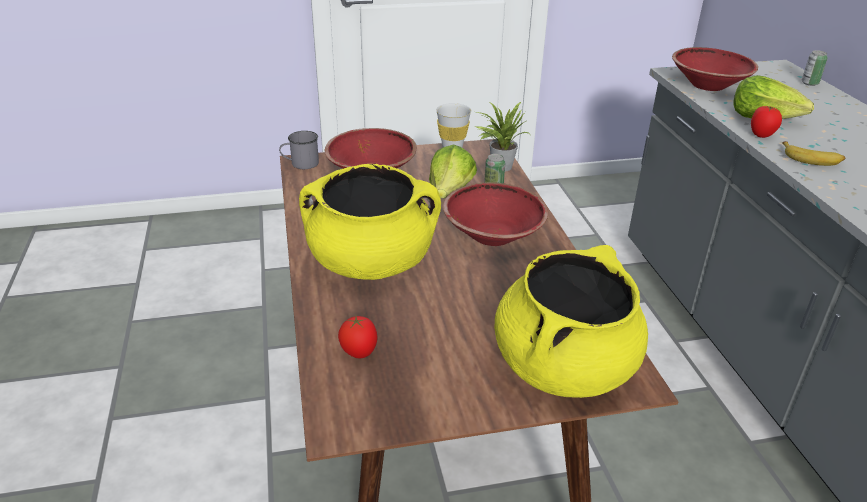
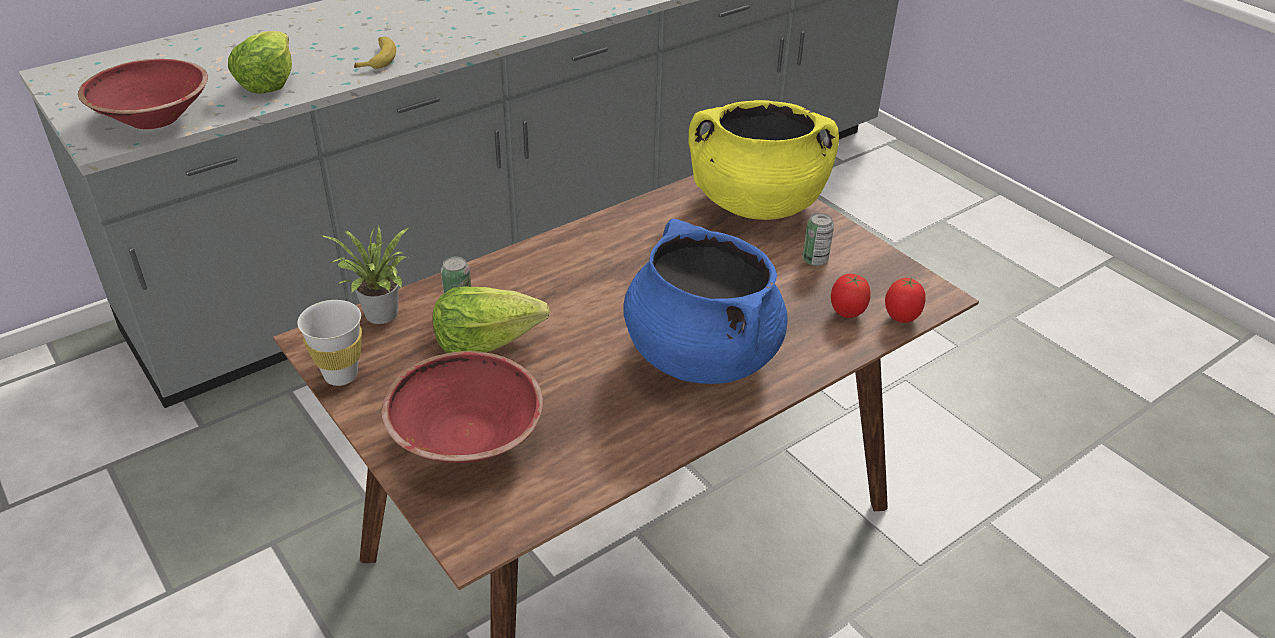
camera: 115 degrees left, 5 degrees up
(300, 164) = (480, 538): grey mug -> none
(372, 263) = (700, 355): yellow cooking pot -> blue cooking pot
(493, 235) = (574, 282): red bowl -> none
(761, 136) = (326, 82): tomato -> tomato (901, 318)
(809, 83) = (126, 57): can -> can (815, 260)

